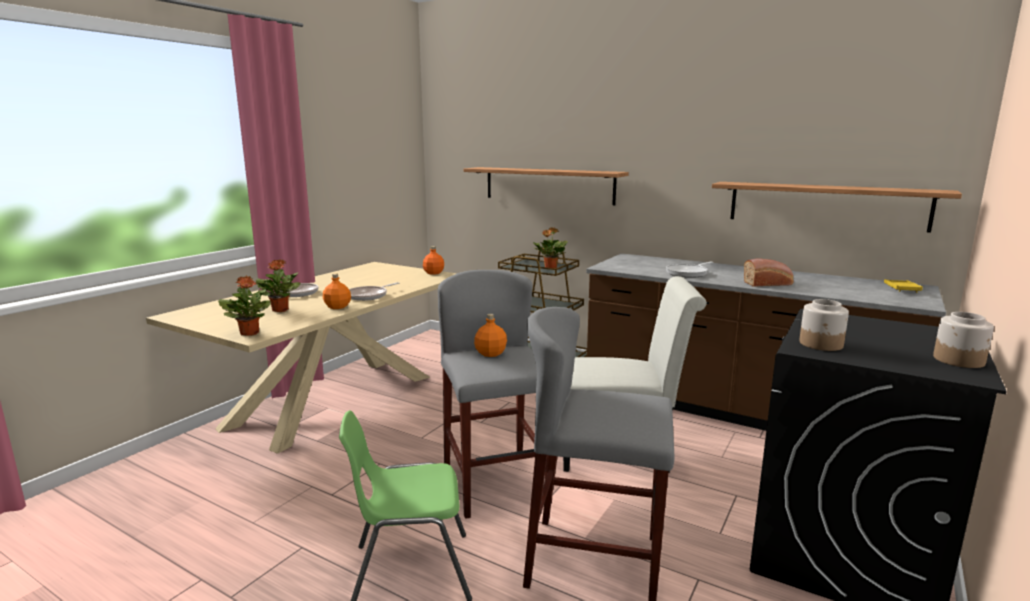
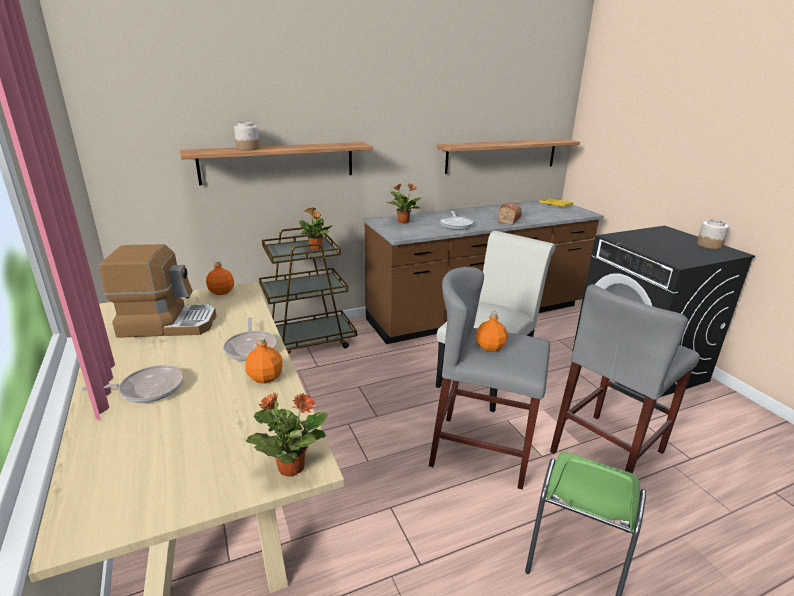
camera: 55 degrees left, 10 degrees up
(280, 310) = (214, 419): potted plant -> potted plant (403, 221)
(373, 276) = (168, 323): none -> coffee machine
(821, 344) = (671, 256): jar -> jar (248, 148)

